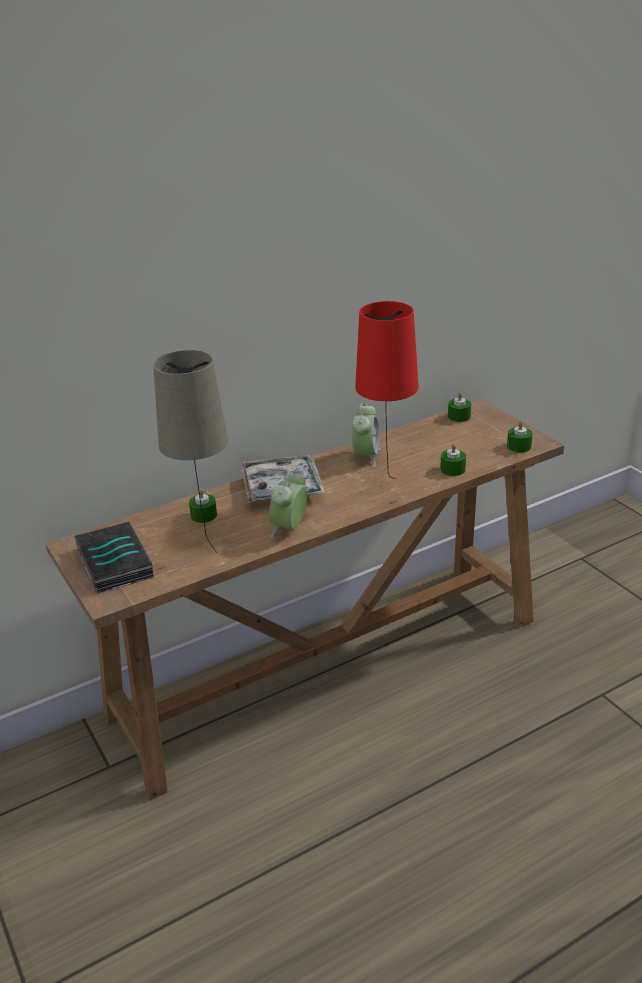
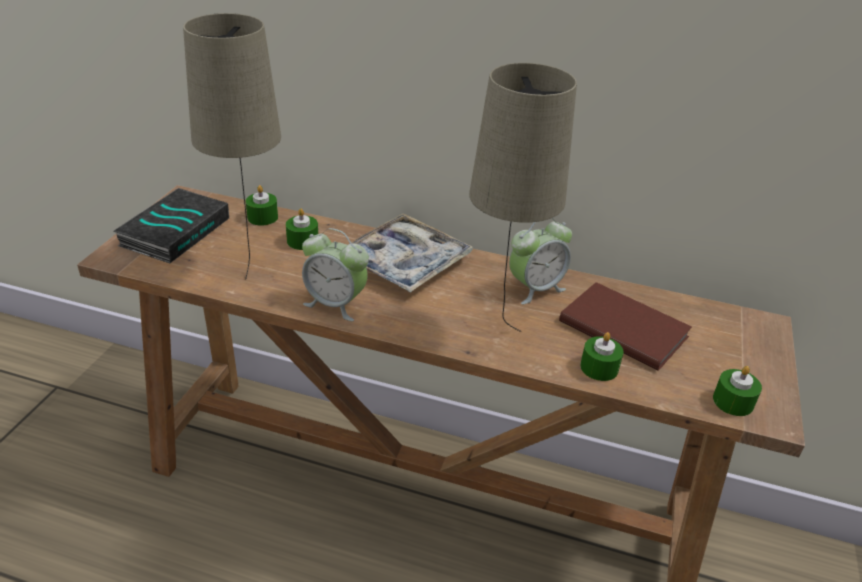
camera: 45 degrees right, 5 degrees up
(289, 528) = (335, 304): alarm clock -> alarm clock turned 135 degrees counterclockwise
(387, 485) = (498, 332): red table lamp -> beige table lamp
(432, 447) = (623, 327): none -> brown book
(459, 416) = (720, 316): green candle -> green candle (262, 217)

